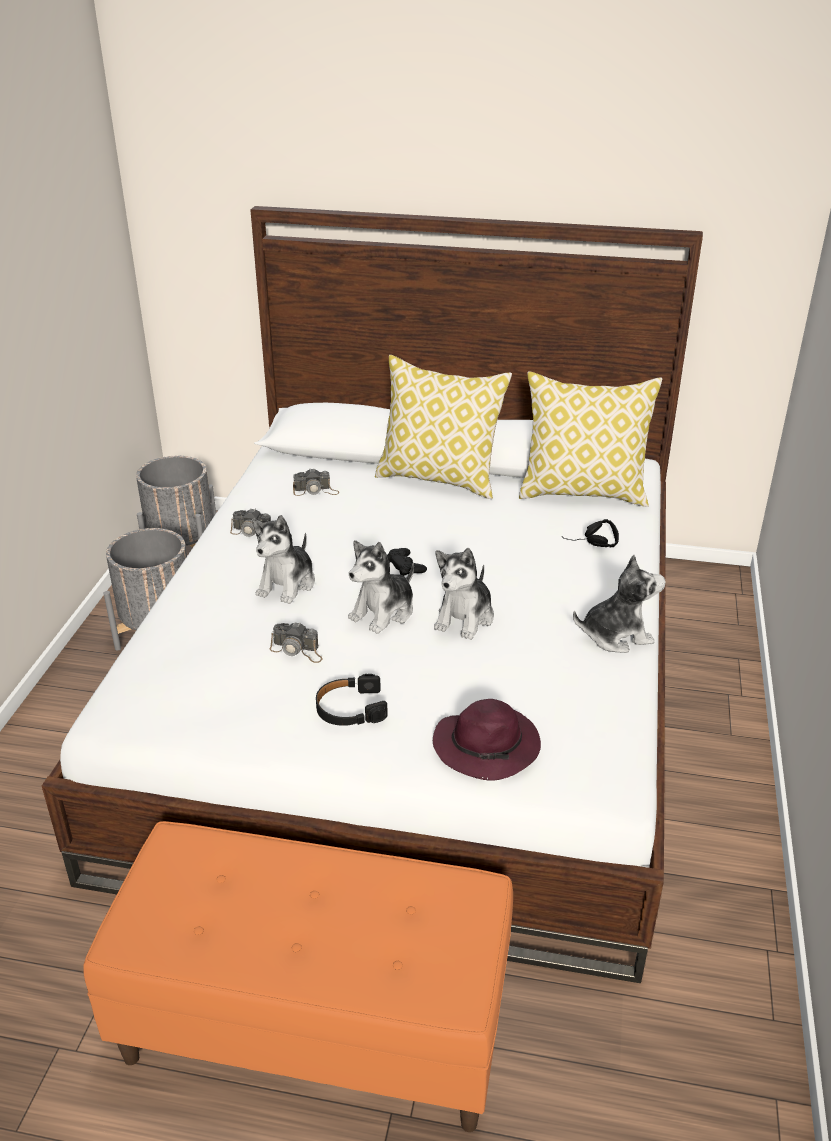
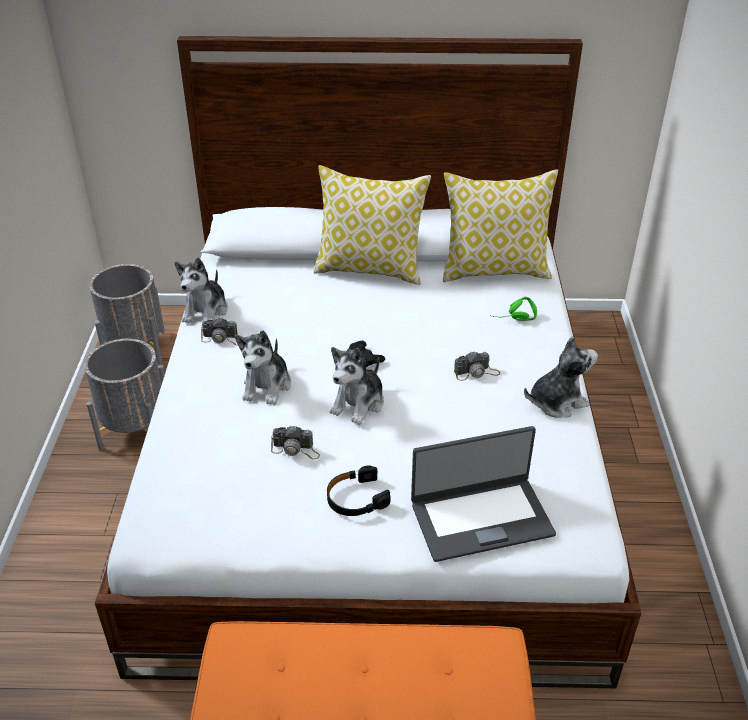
camera: 10 degrees left, 5 degrees up
(316, 491) = (266, 292): camera -> camera (476, 372)
(465, 618) = (428, 400): plush toy -> plush toy (206, 311)
(488, 746) = (481, 518): purple hat -> laptop
(590, 544) = (514, 319): black headphones -> green headphones

